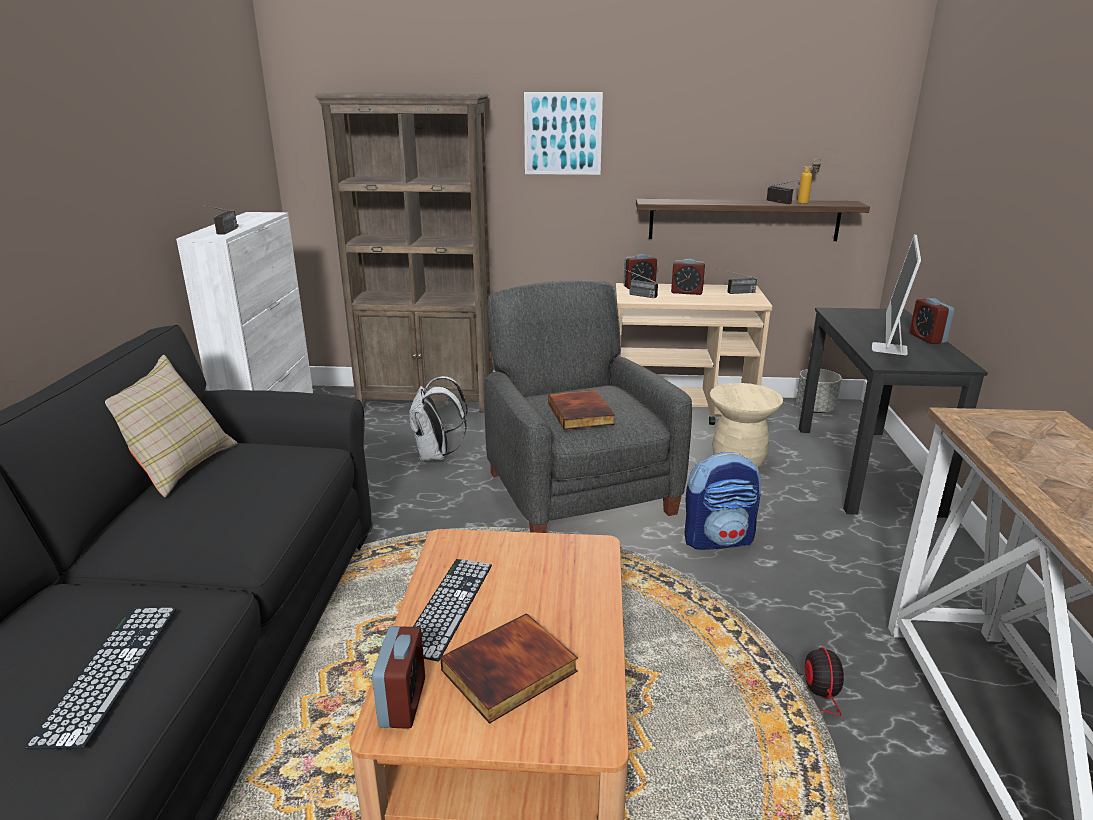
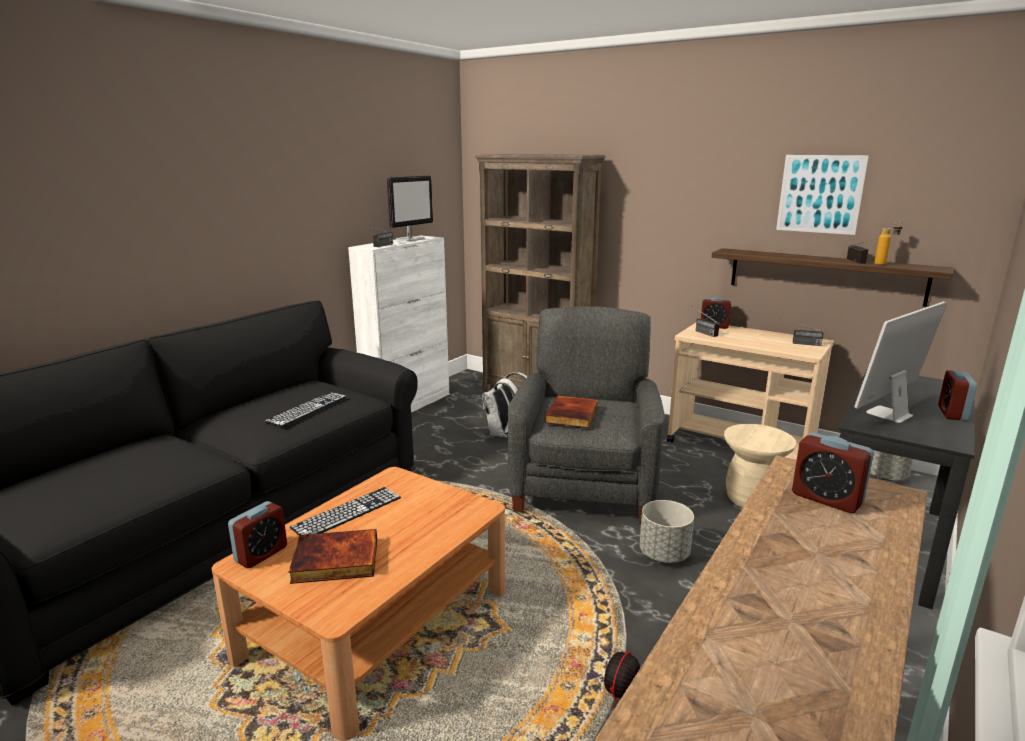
camera: 30 degrees right, 5 degrees down
(109, 672) = (131, 479): keyboard -> keyboard (307, 409)
(175, 467) = (280, 389): beige pillow -> none
(247, 219) = (410, 239): none -> monitor
(563, 134) = (663, 189): picture -> picture (820, 194)
(686, 292) = (751, 336): alarm clock -> alarm clock (826, 499)
(718, 539) = (664, 554): backpack -> grey planter

